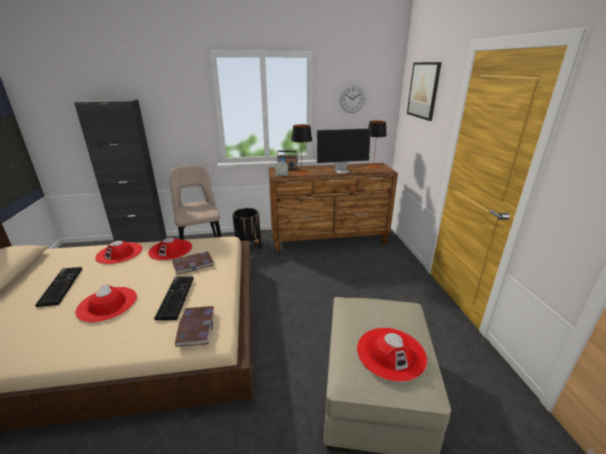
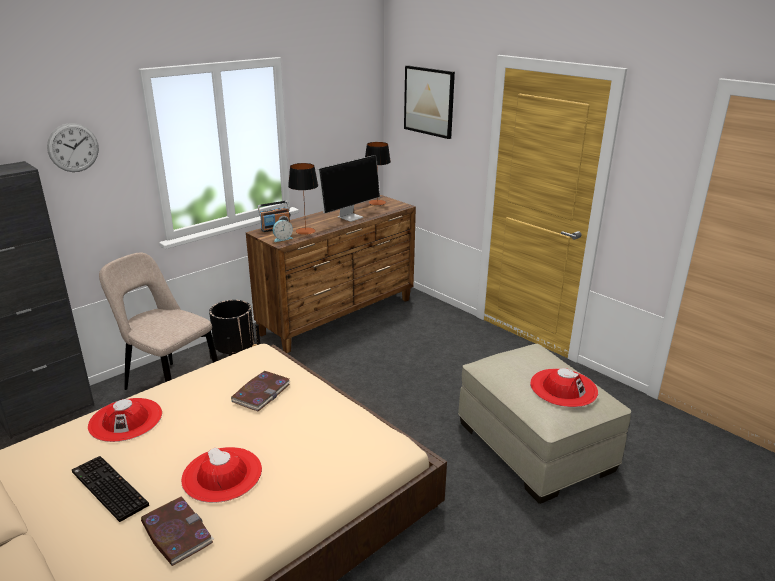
camera: 35 degrees left, 0 degrees up
(170, 250) = (199, 388): red hat -> none
(175, 297) = (298, 432): keyboard -> none
(196, 327) = (368, 447): book -> book (176, 533)
(352, 99) = (331, 116): wall clock -> wall clock (73, 147)

